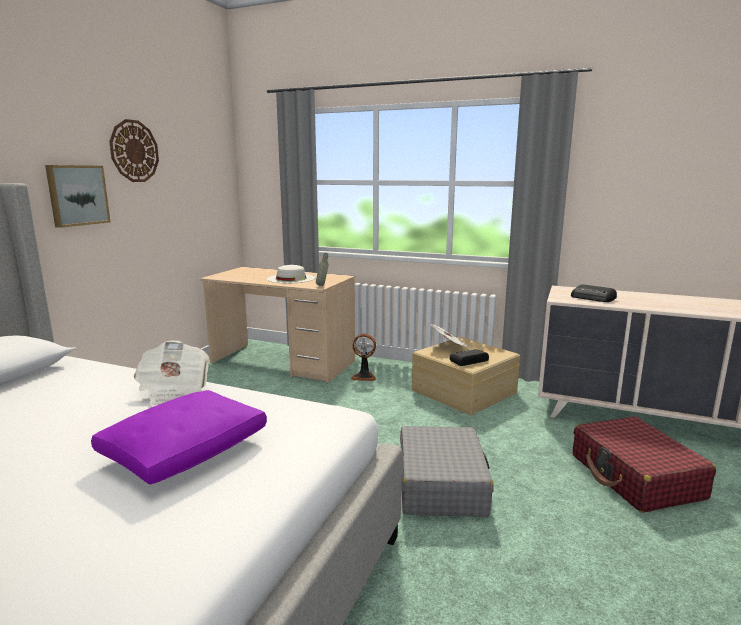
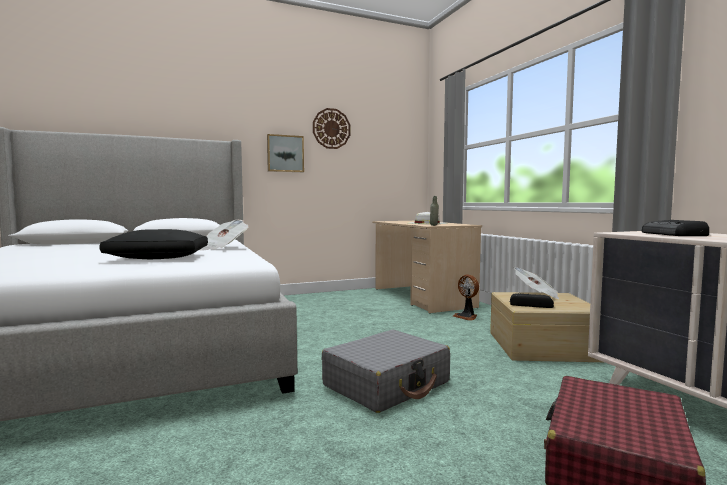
camera: 45 degrees right, 10 degrees down
(184, 451) = (157, 258): purple pillow -> black pillow

